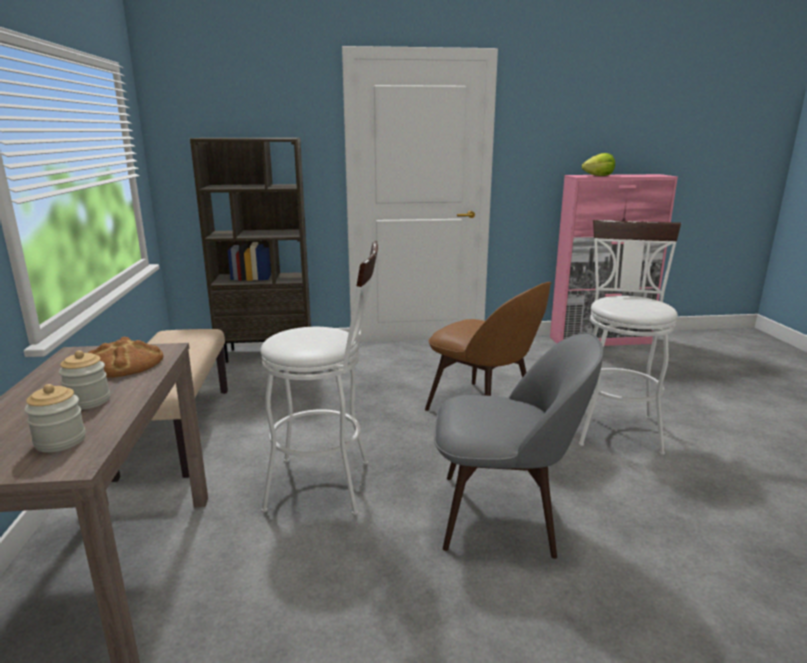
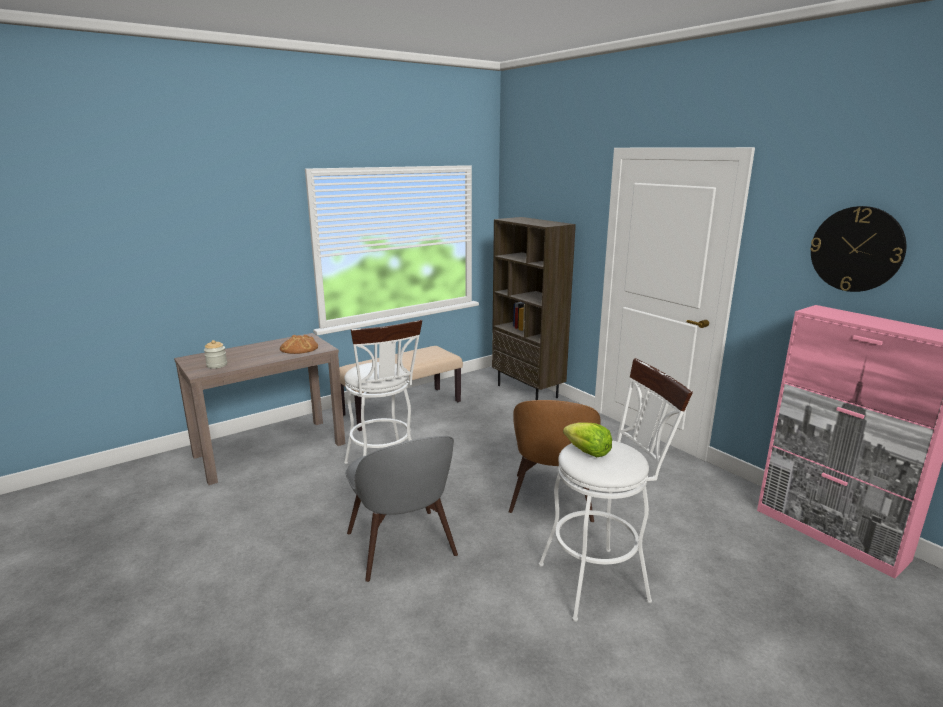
camera: 60 degrees right, 0 degrees up
(88, 401) = (255, 356): jar -> none
(583, 128) = (856, 249): none -> wall clock
(598, 176) = (838, 316): lettuce -> lettuce (587, 452)

